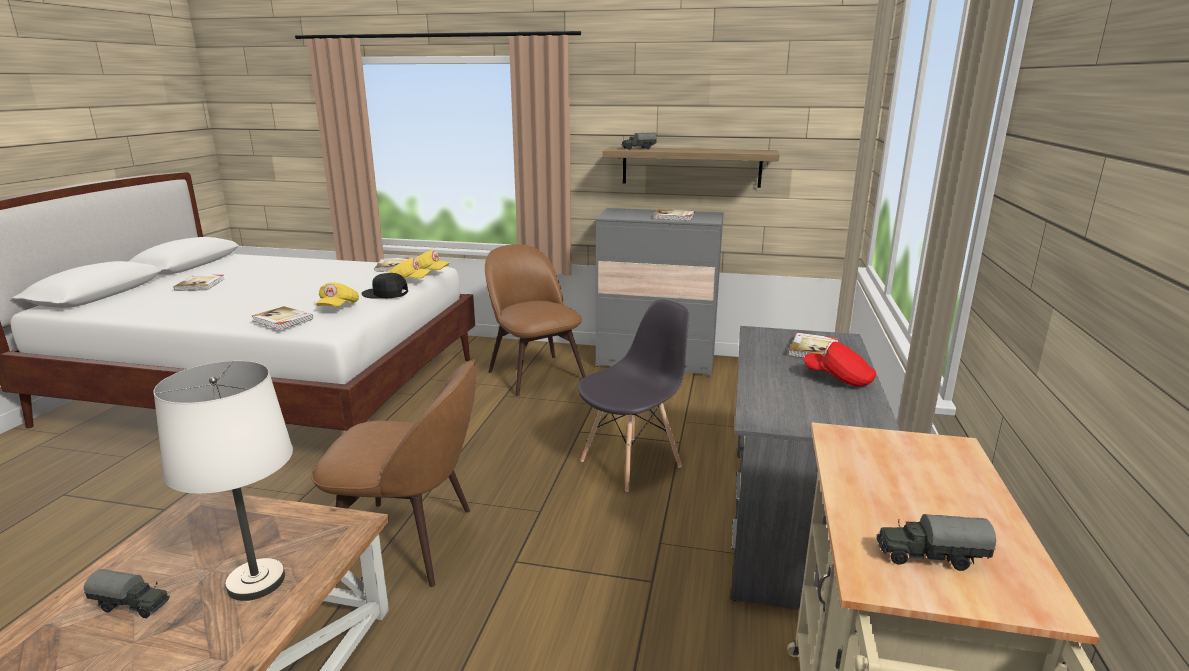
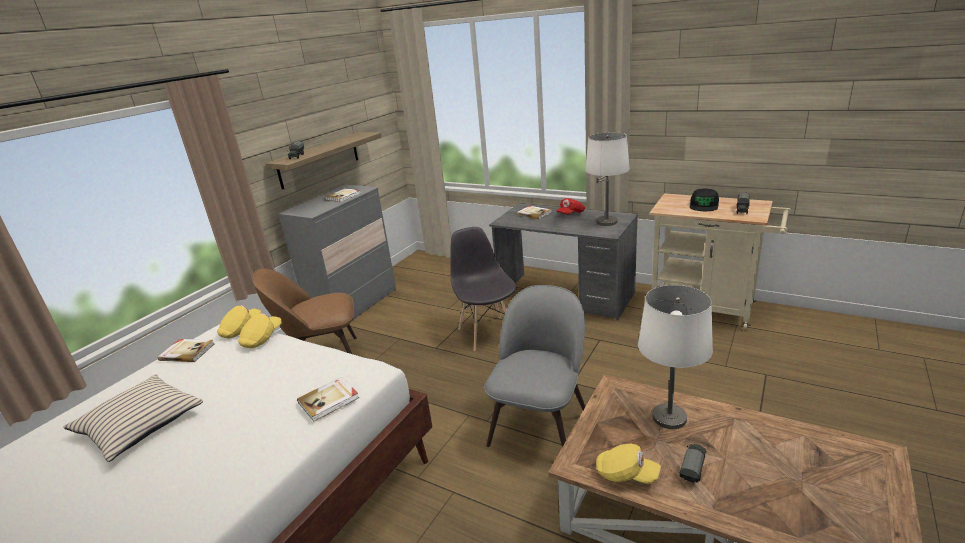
camera: 70 degrees left, 5 degrees up
(201, 284) = (72, 510): book -> none
(289, 277) = (139, 424): none -> beige pillow
(338, 307) = (313, 371): yellow cap -> yellow cap (626, 474)
(385, 293) = (288, 349): black cap -> black cap (704, 205)
(410, 542) = (540, 426): brown chair -> grey chair
(821, 414) = (606, 222): none -> white table lamp

